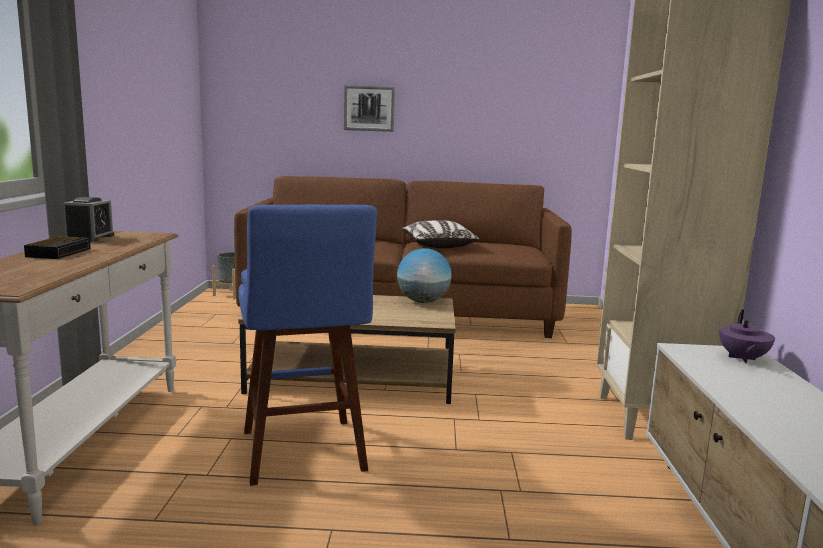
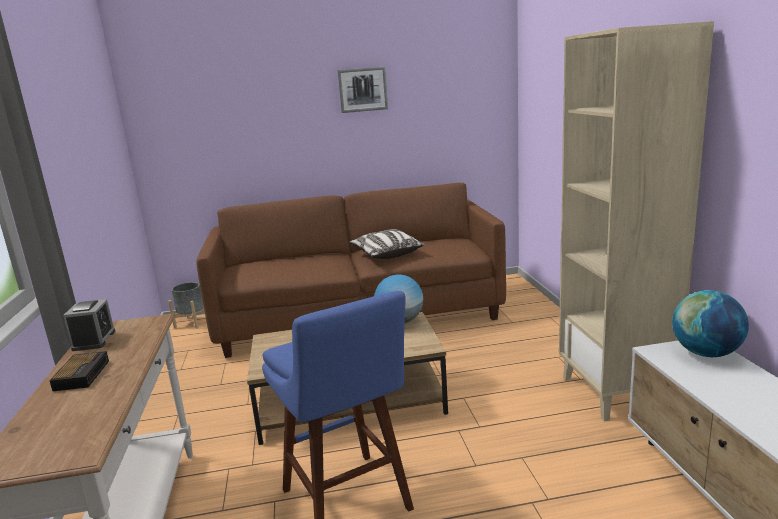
camera: 10 degrees left, 5 degrees up
(369, 108) = (295, 130): picture -> picture (363, 89)
(742, 358) = (706, 353): purple teapot -> globe

